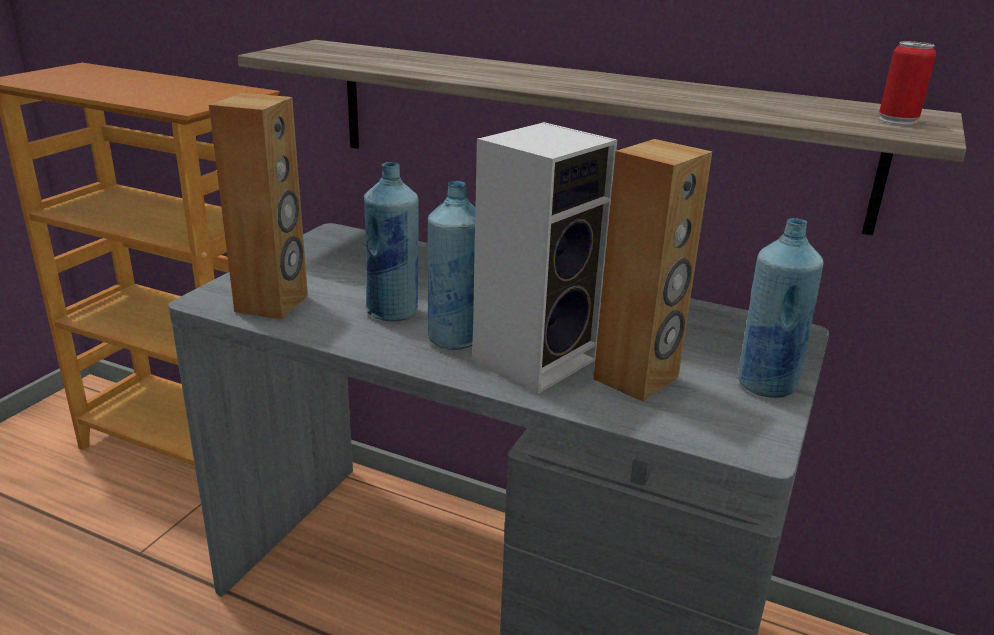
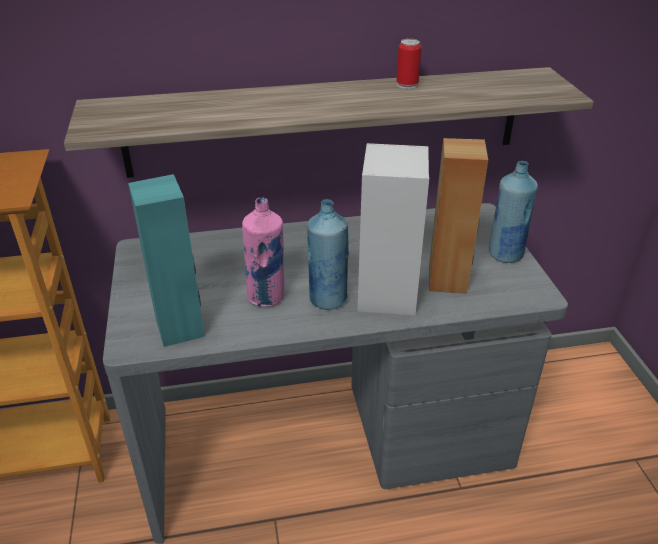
camera: 35 degrees left, 10 degrees up
(273, 304) = (180, 327): brown speaker -> turquoise speaker
(393, 312) = (267, 297): blue bottle -> pink bottle
(897, 120) = (539, 85): can -> can (407, 85)

